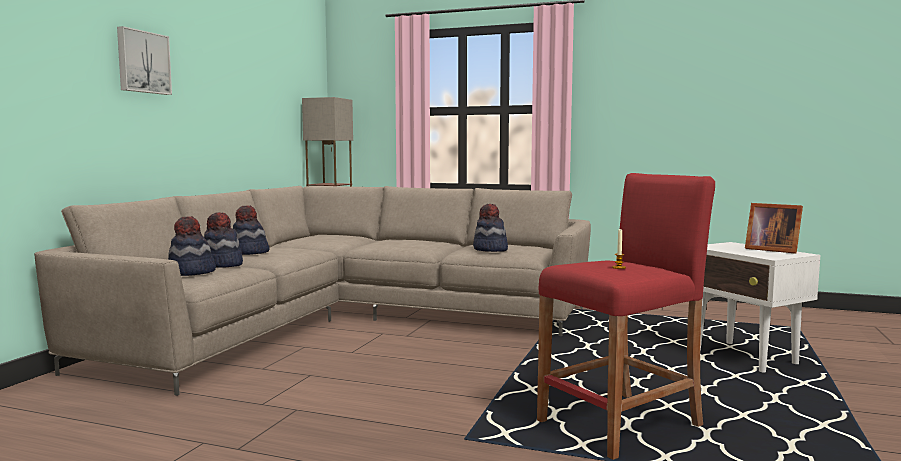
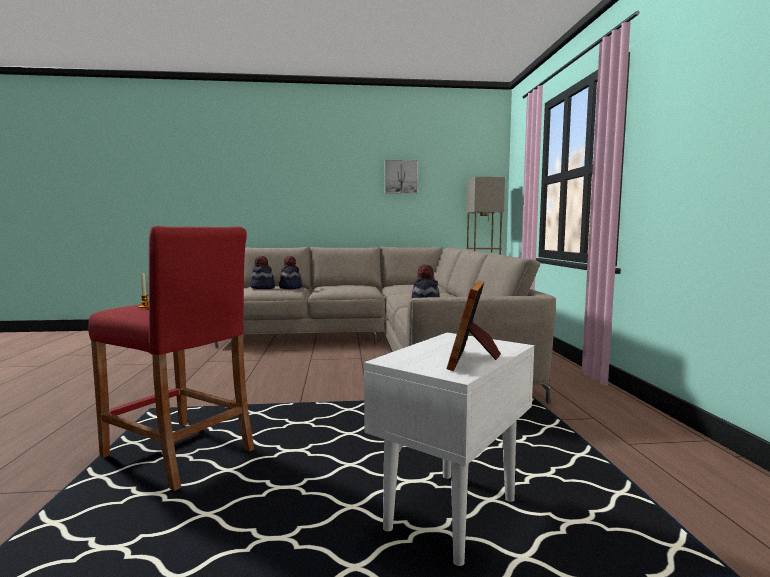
camera: 65 degrees right, 0 degrees up
(142, 62) = (308, 170): picture -> picture (401, 177)
(249, 253) = (334, 285): hat -> none

